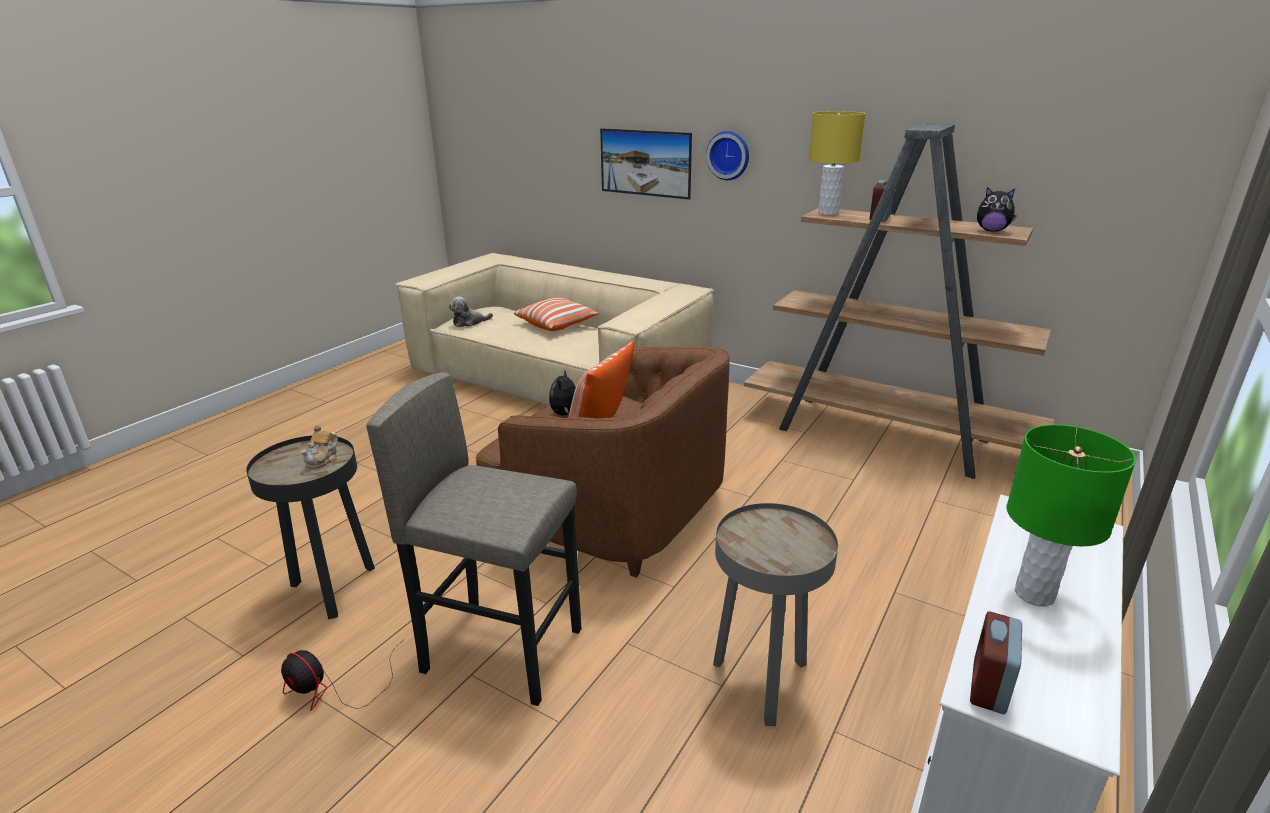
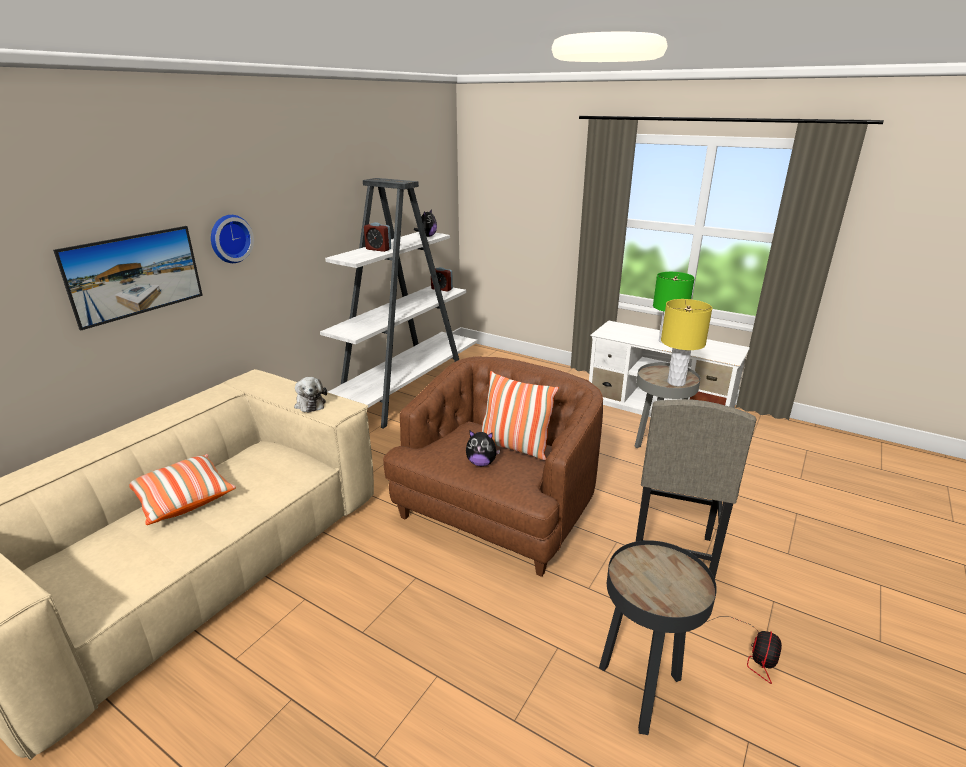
camera: 90 degrees left, 0 degrees up
(323, 460) = (650, 565): teapot -> none
(469, 322) = (100, 589): plush toy -> plush toy (310, 403)
(828, 213) = (351, 257): yellow table lamp -> yellow table lamp (676, 382)
(885, 436) = (405, 392): brown bookcase -> white bookcase
(989, 686) = (725, 356): alarm clock -> alarm clock (441, 289)

